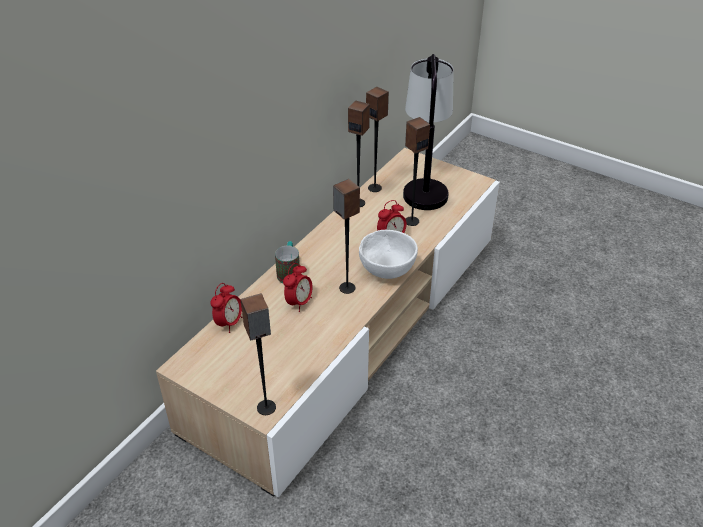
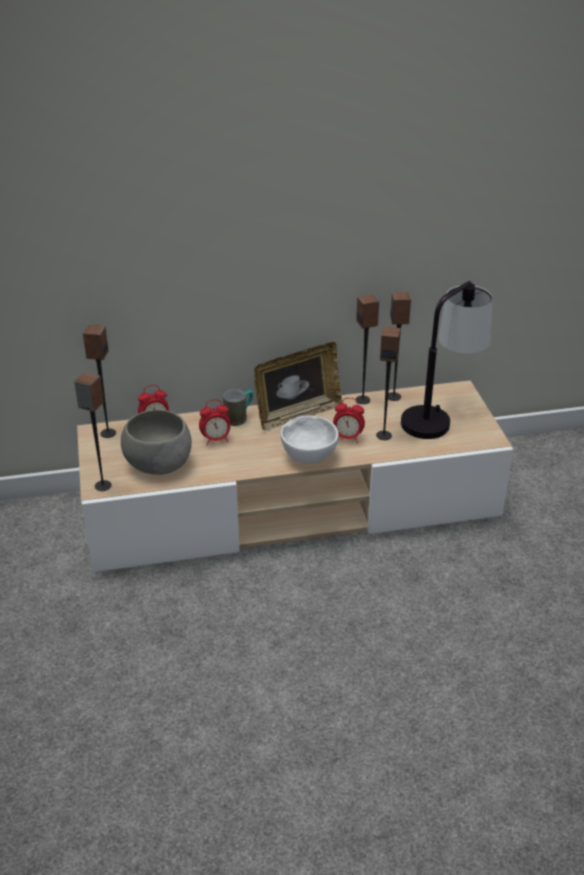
camera: 45 degrees right, 5 degrees down
(282, 355) = (157, 463): none -> grey bowl
(329, 242) = (297, 414): none -> picture frame
(347, 288) = (261, 450): speaker -> speaker (107, 433)

